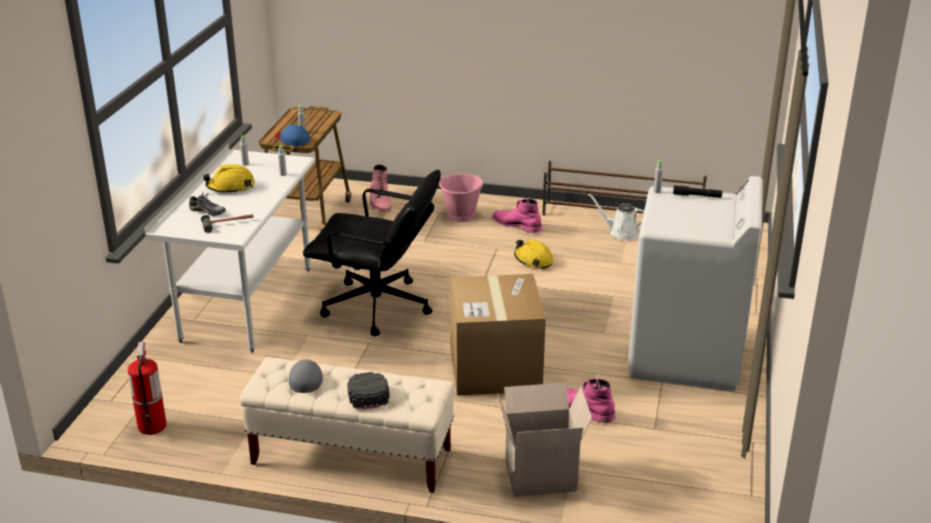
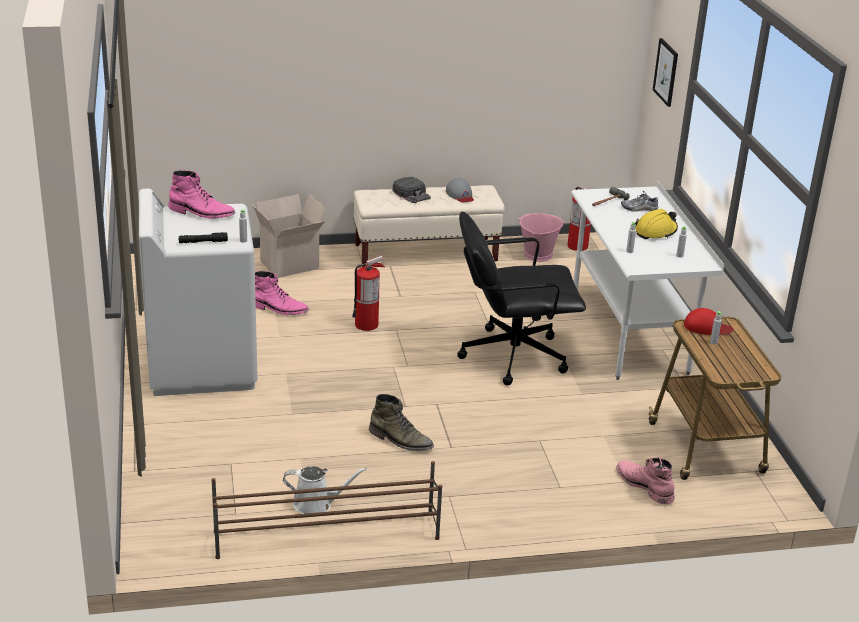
camera: 155 degrees right, 0 degrees up
(50, 173) = (666, 72): none -> picture
(292, 139) = (707, 327): blue cap -> red cap
(461, 215) = (530, 488): pink bucket -> pink bucket (537, 254)
(495, 368) = (367, 324): cardboard box -> fire extinguisher
(517, 225) = (452, 488): pink boot -> pink boot (201, 213)
(533, 260) = (400, 440): yellow hard hat -> green boot

